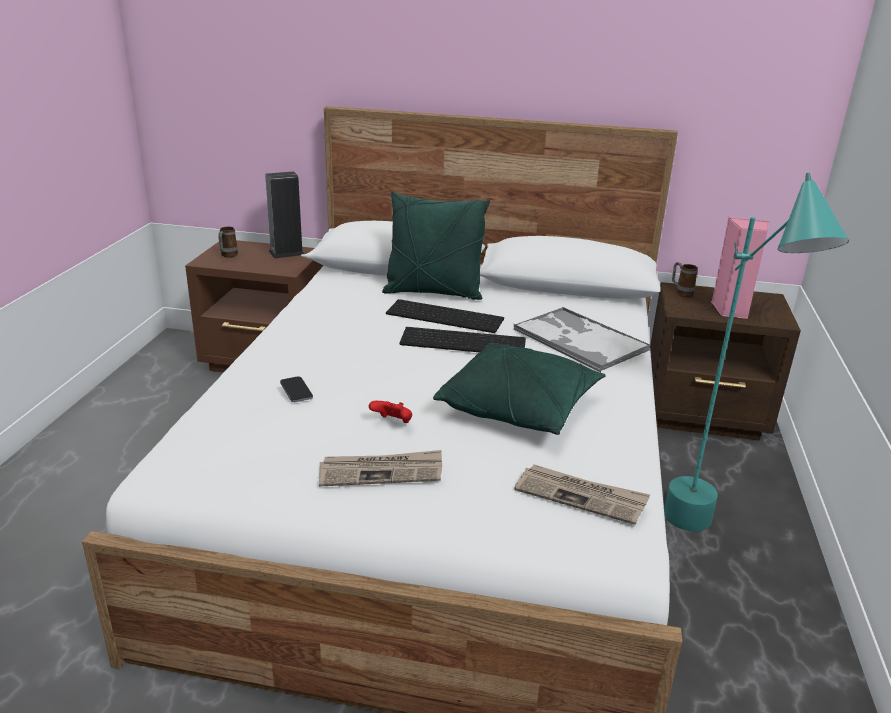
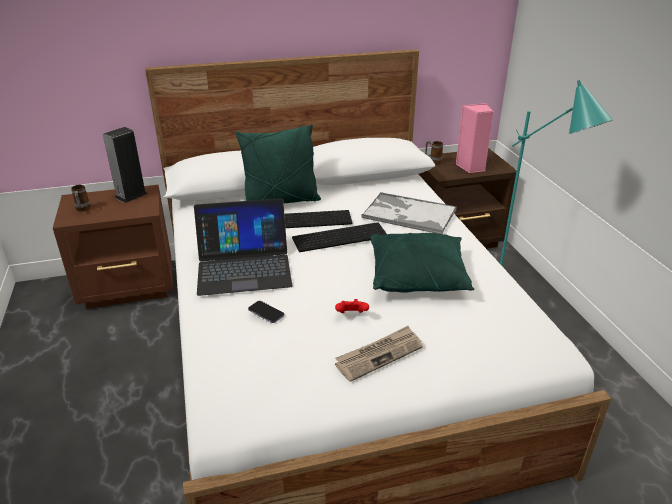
camera: 25 degrees left, 5 degrees up
(323, 343) = (244, 267): none -> laptop
(581, 496) = (509, 327): newspaper -> none

